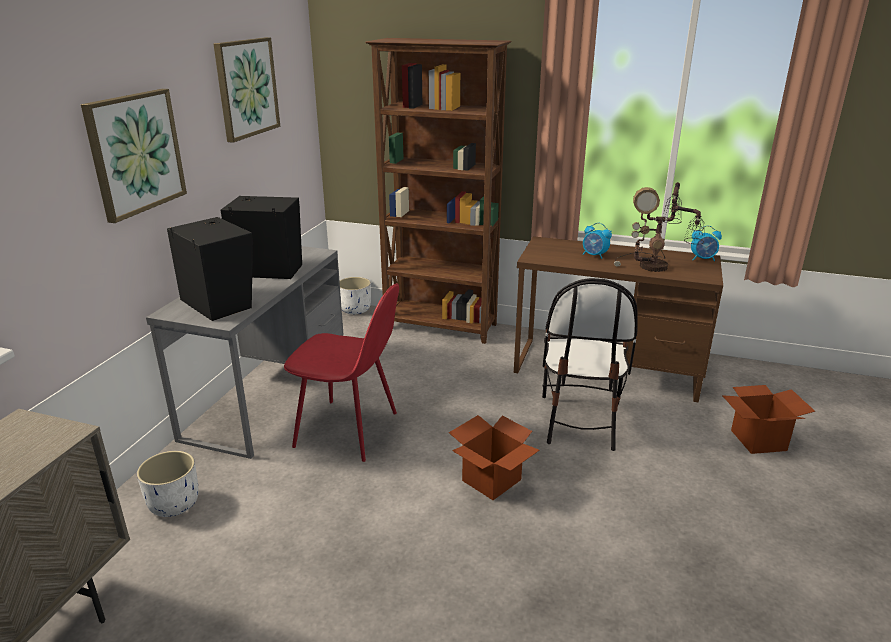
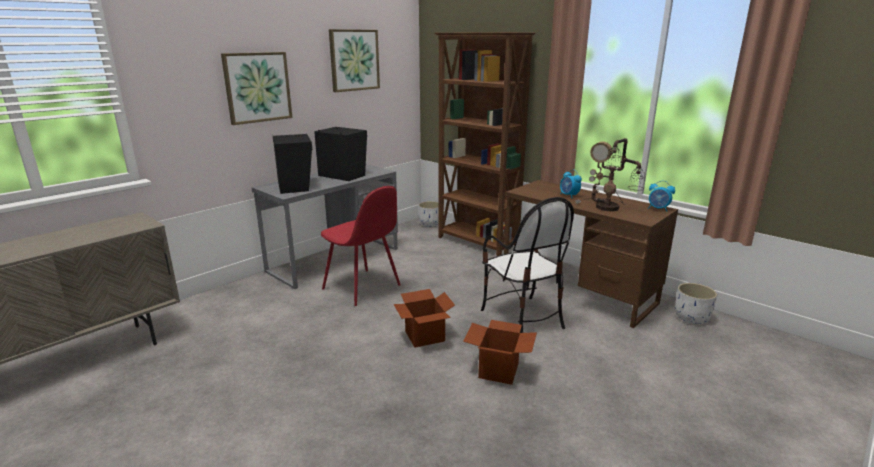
camera: 25 degrees right, 5 degrees down
(175, 504) = (236, 301): white planter -> white planter (692, 318)
(579, 421) = (522, 317): chair -> chair turned 60 degrees counterclockwise
(758, 440) = (662, 365): cardboard box -> cardboard box (498, 371)

